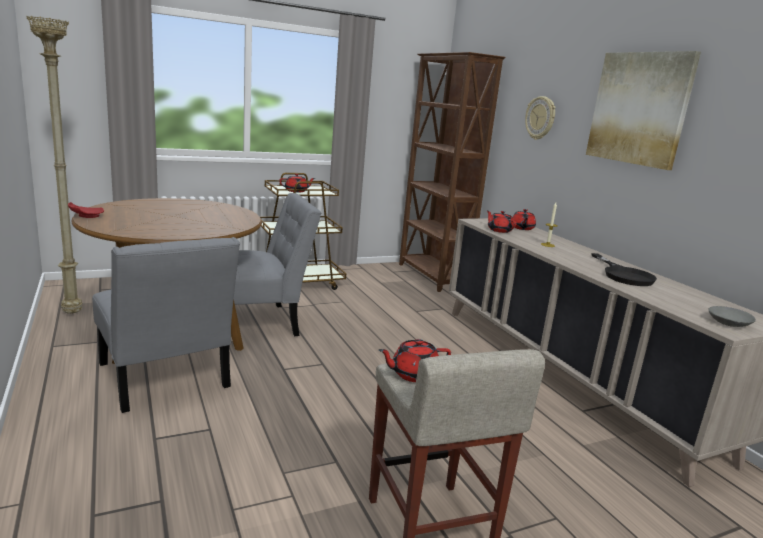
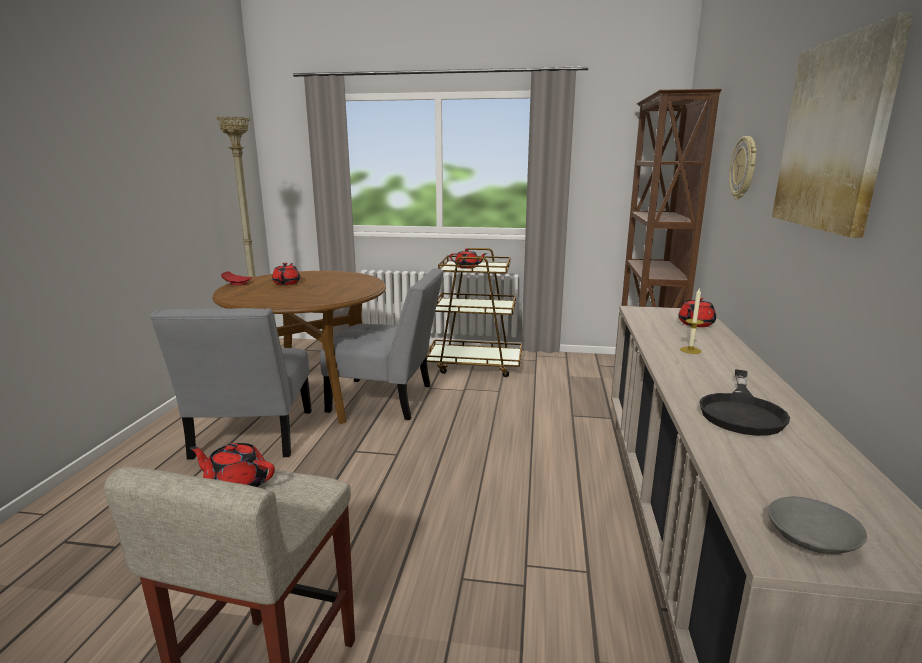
camera: 35 degrees right, 0 degrees up
(499, 230) = (650, 324): red teapot -> red teapot (287, 283)

